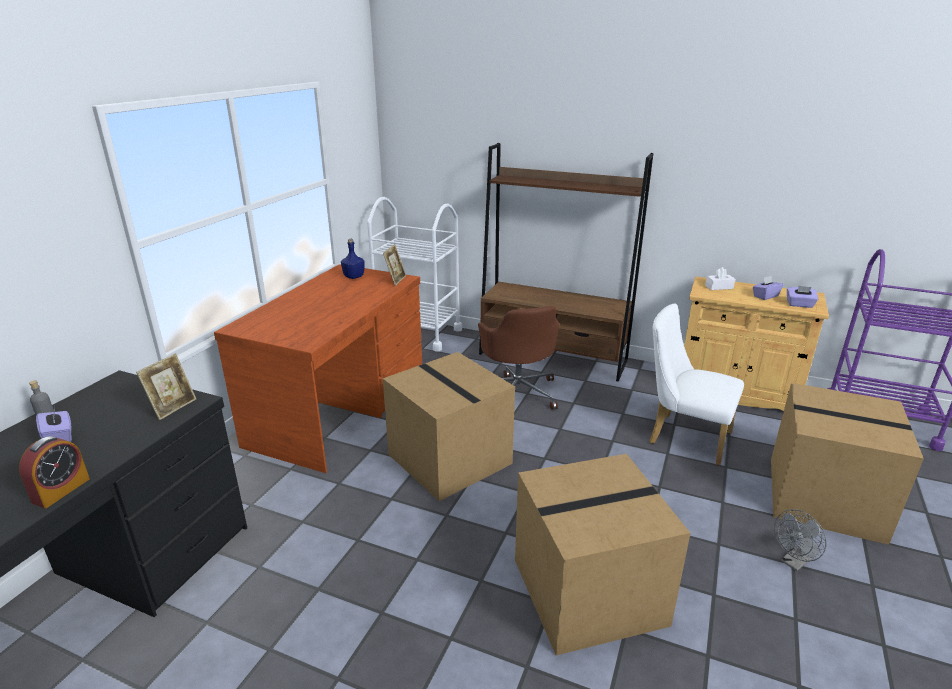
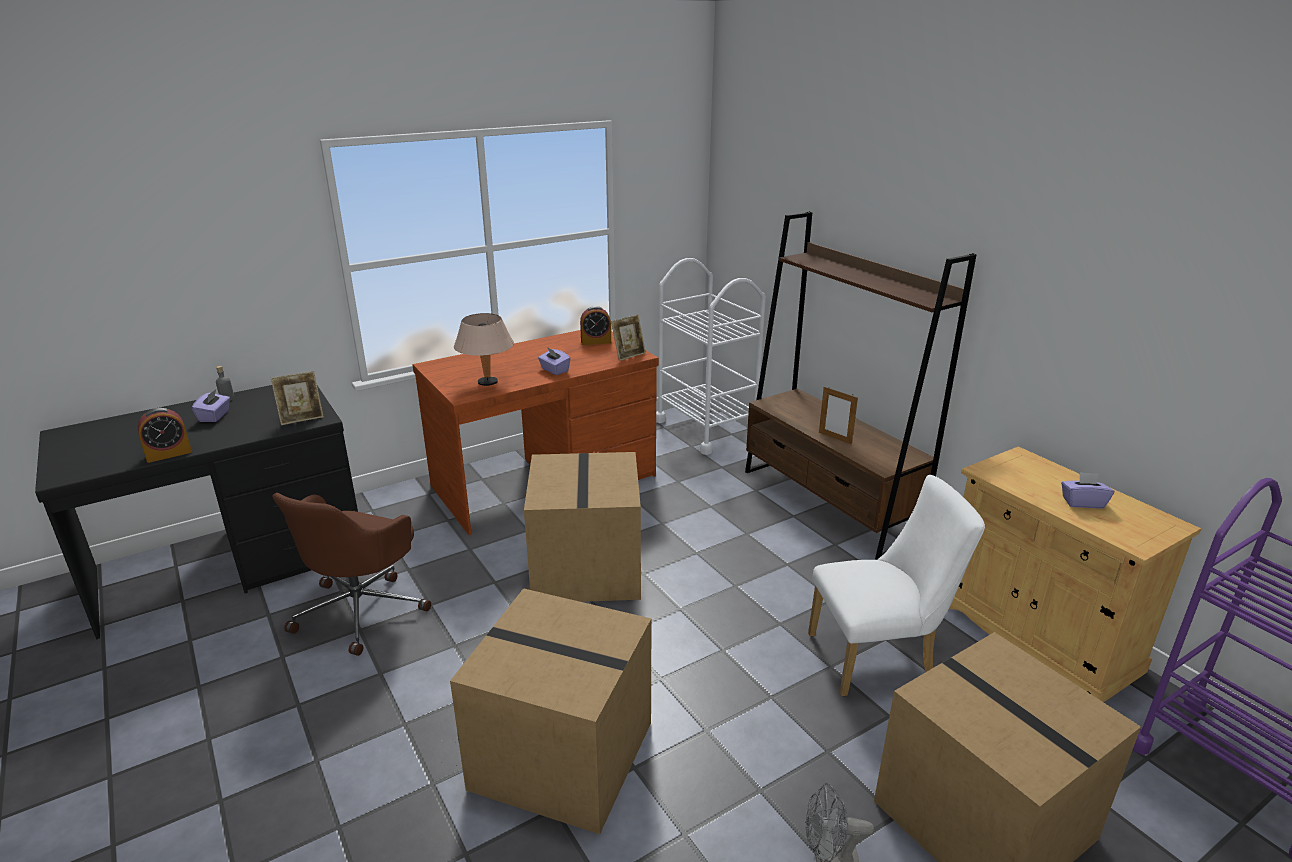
camera: 35 degrees right, 0 degrees up
(312, 328) = (487, 383): none -> beige table lamp
(354, 276) = (596, 342): blue bottle -> alarm clock
(518, 393) = (737, 529): brown office chair -> brown office chair (361, 610)
(563, 305) = (835, 438): none -> picture frame
(683, 436) = (879, 657): white chair -> white chair turned 105 degrees clockwise
(719, 287) = (1028, 470): white tissue box -> none
(799, 305) = (1120, 531): purple tissue box -> purple tissue box (554, 370)

